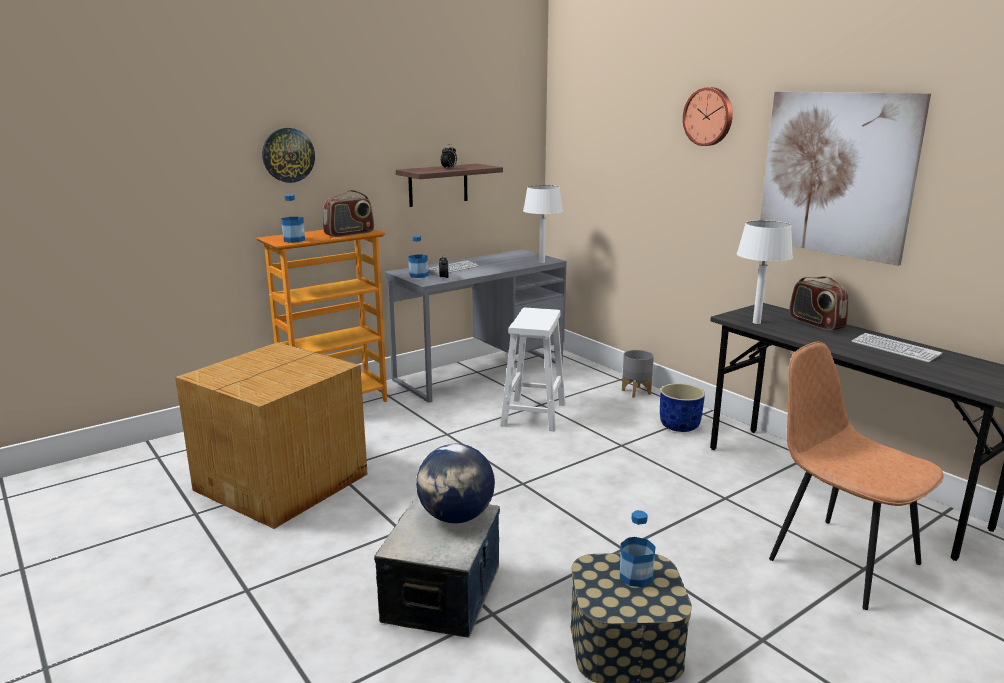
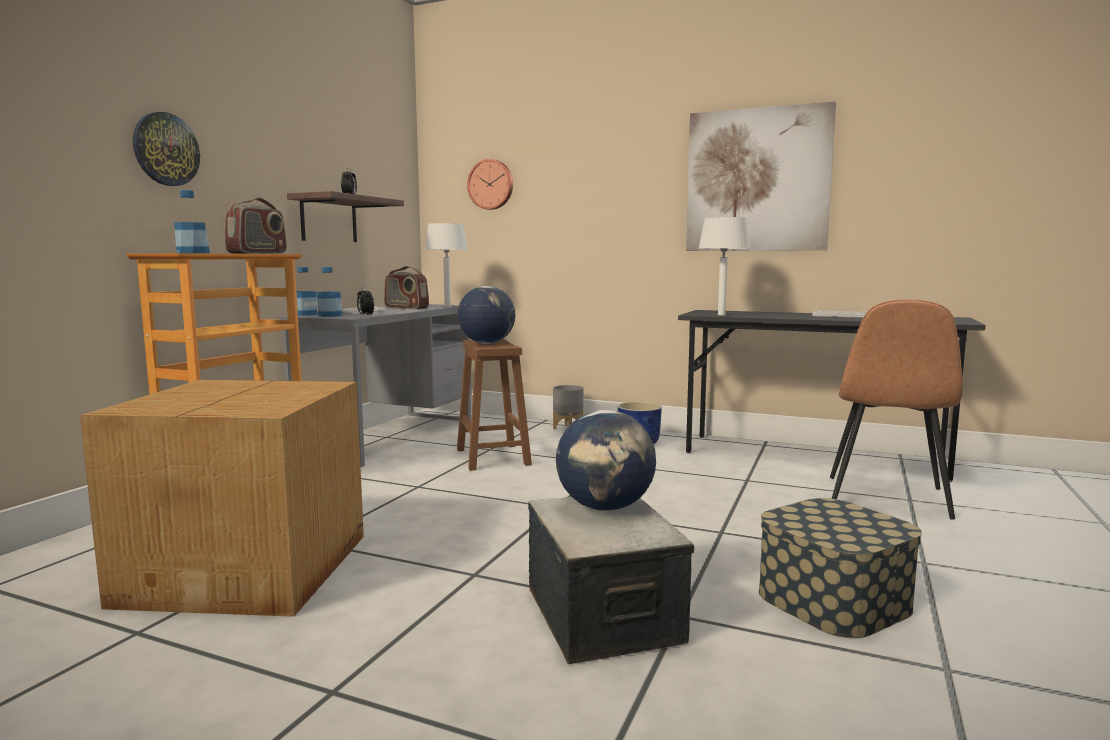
camera: 30 degrees left, 10 degrees down
(533, 317) = (487, 343): none -> globe
(533, 415) = (493, 457): white stool -> brown stool
(635, 576) = (832, 515): bottle -> bottle (305, 314)
(709, 116) = (620, 144): wall clock -> wall clock (491, 184)
(815, 323) = (763, 313): radio -> radio (406, 308)
(840, 559) = (886, 498): brown chair -> brown chair turned 90 degrees counterclockwise

